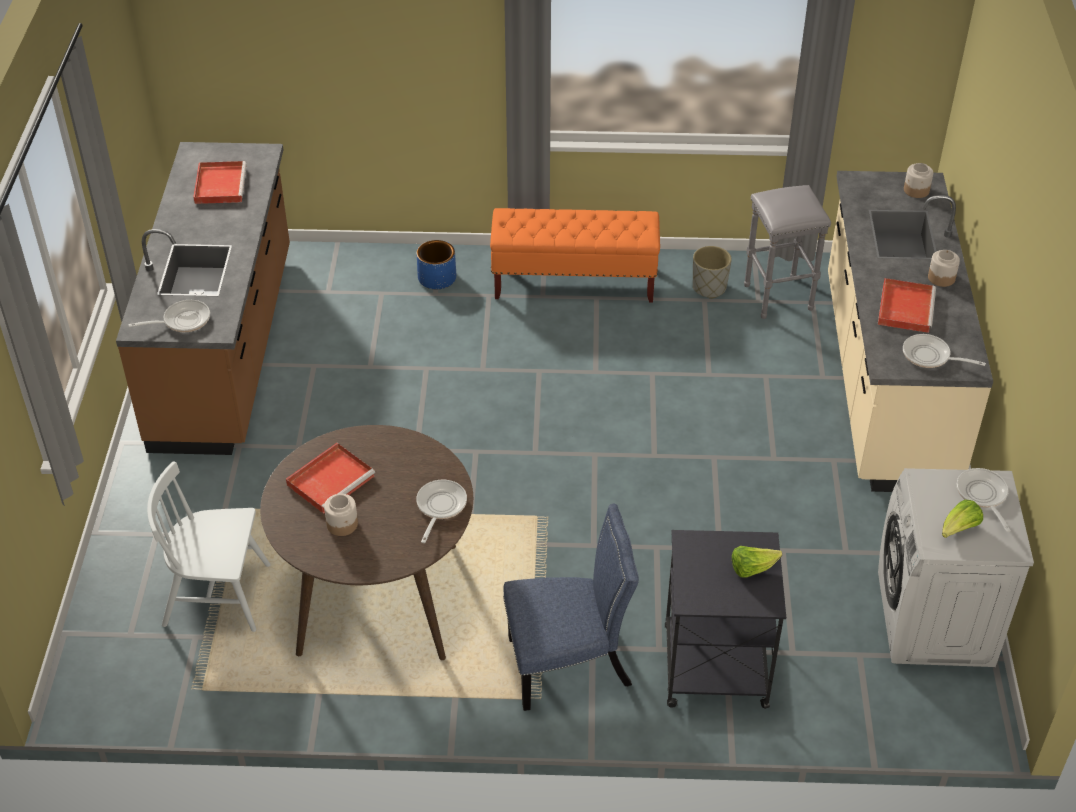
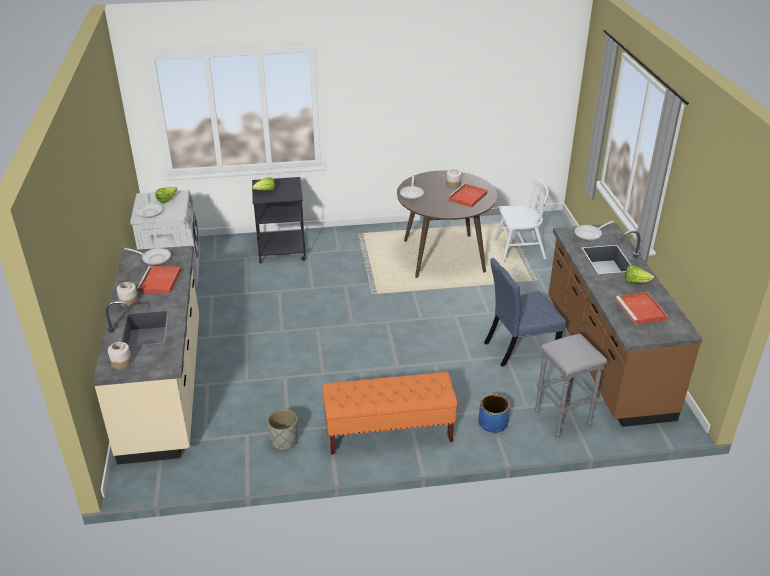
camera: 170 degrees right, 10 degrees down
(188, 226) = (635, 281): none -> lettuce
(567, 665) = (349, 244): blue chair -> blue chair (521, 348)
(779, 296) = (230, 441): grey stool -> grey stool (562, 418)

